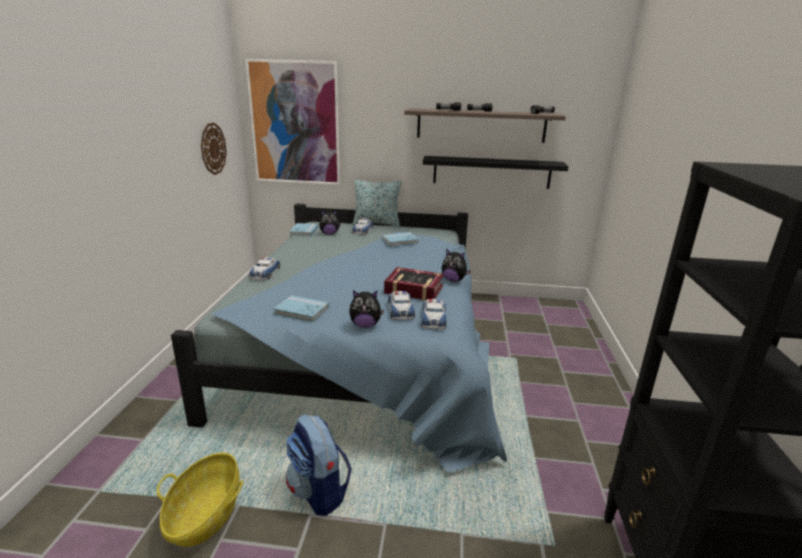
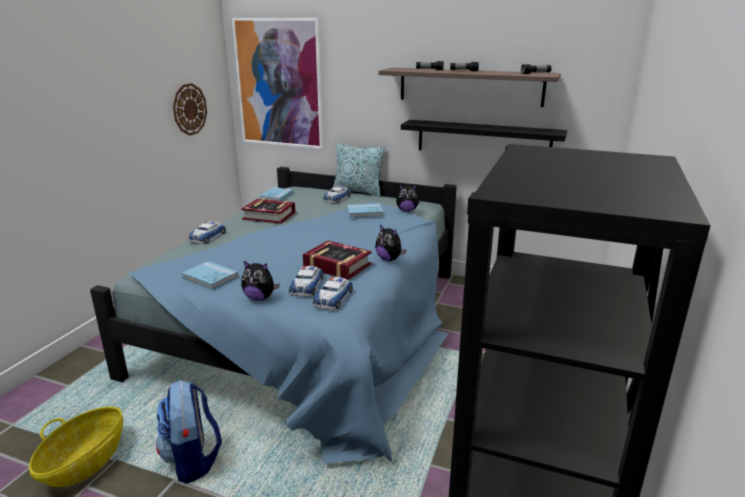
camera: 15 degrees right, 0 degrees up
(311, 249) = (269, 216): none -> book
(329, 234) = (300, 200): plush toy -> plush toy (407, 210)

